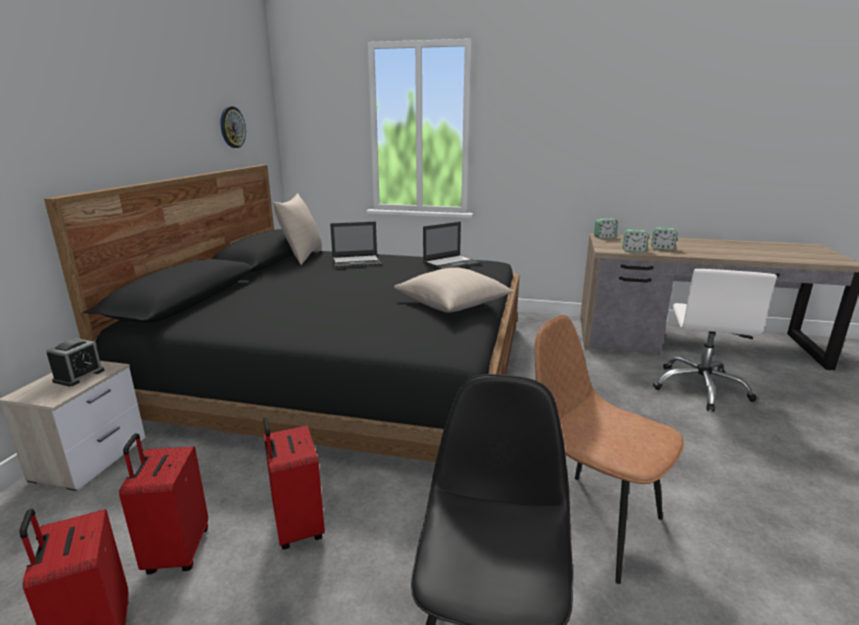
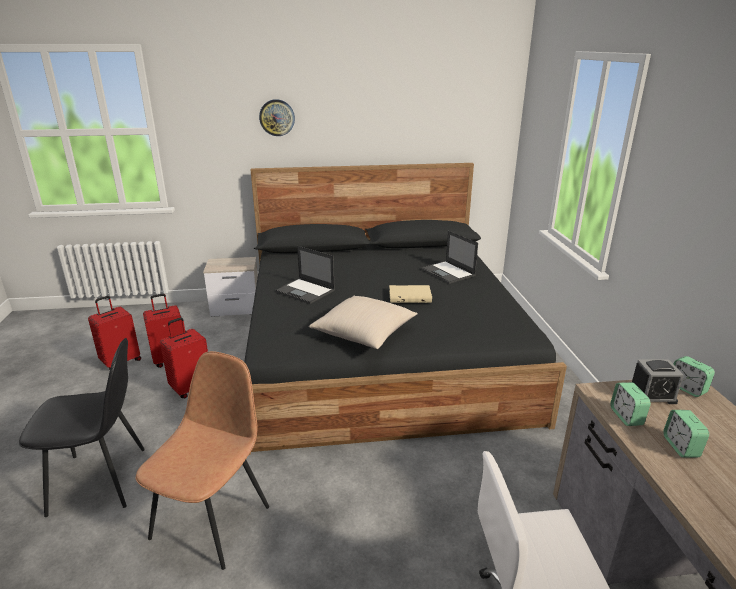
camera: 70 degrees right, 5 degrees up
(79, 376) = (235, 264): alarm clock -> alarm clock (652, 395)
(232, 127) = (443, 128): wall clock -> wall clock (277, 117)
(302, 256) = (441, 251): beige pillow -> none
(392, 279) = (410, 296): none -> beige book
(452, 263) = (494, 313): laptop -> laptop (305, 291)

